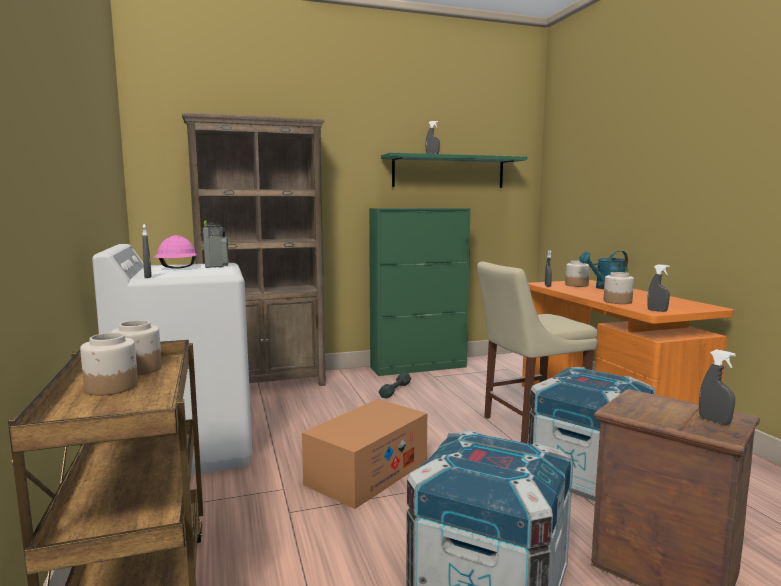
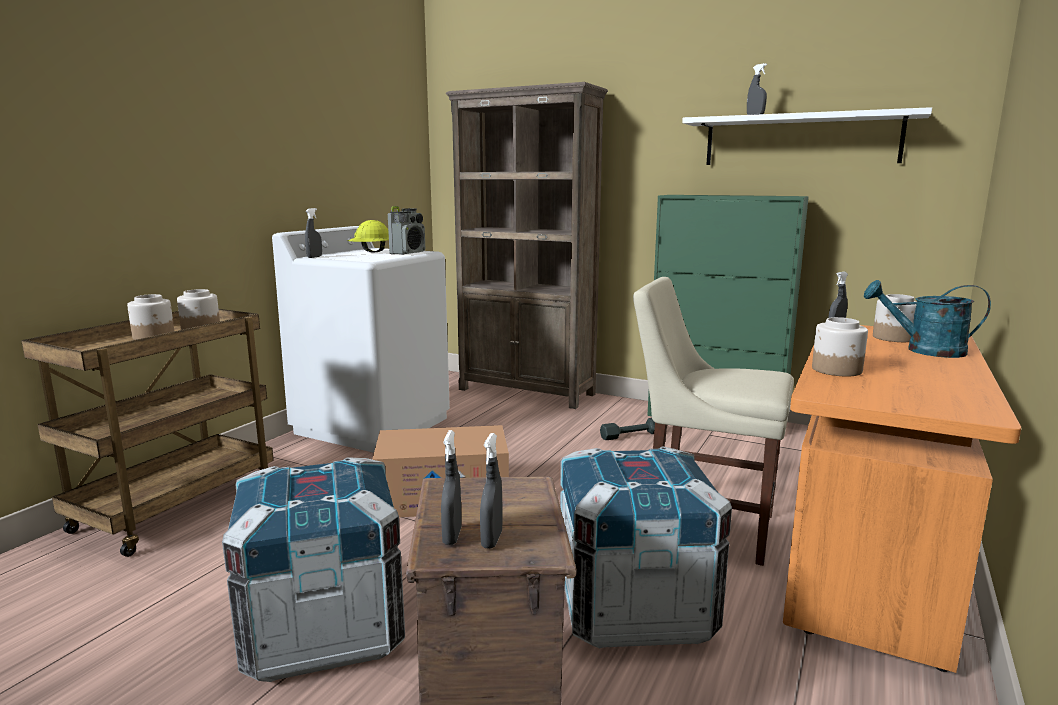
camera: 45 degrees right, 5 degrees up
(177, 268) = (371, 252): pink hard hat -> yellow hard hat
(448, 172) = (800, 140): green shelf -> white shelf
(657, 311) = (835, 394): grey spray bottle -> grey spray bottle (452, 536)

